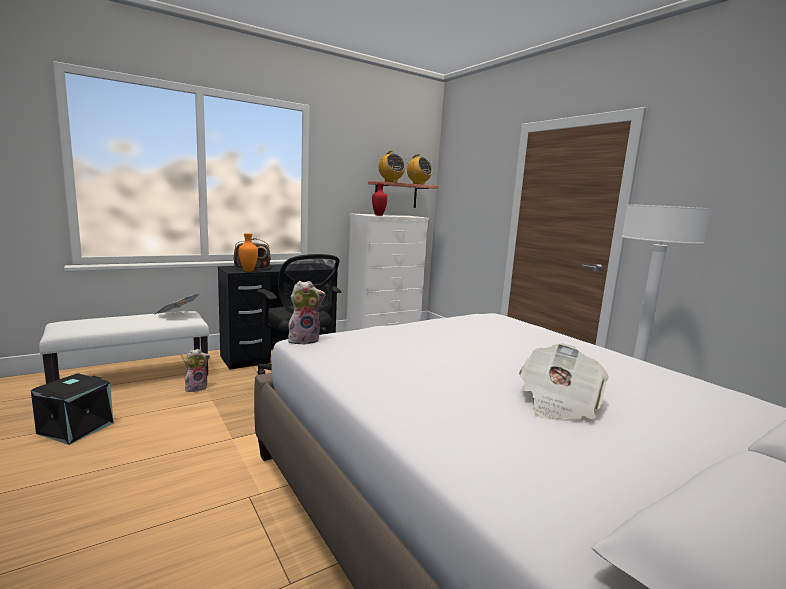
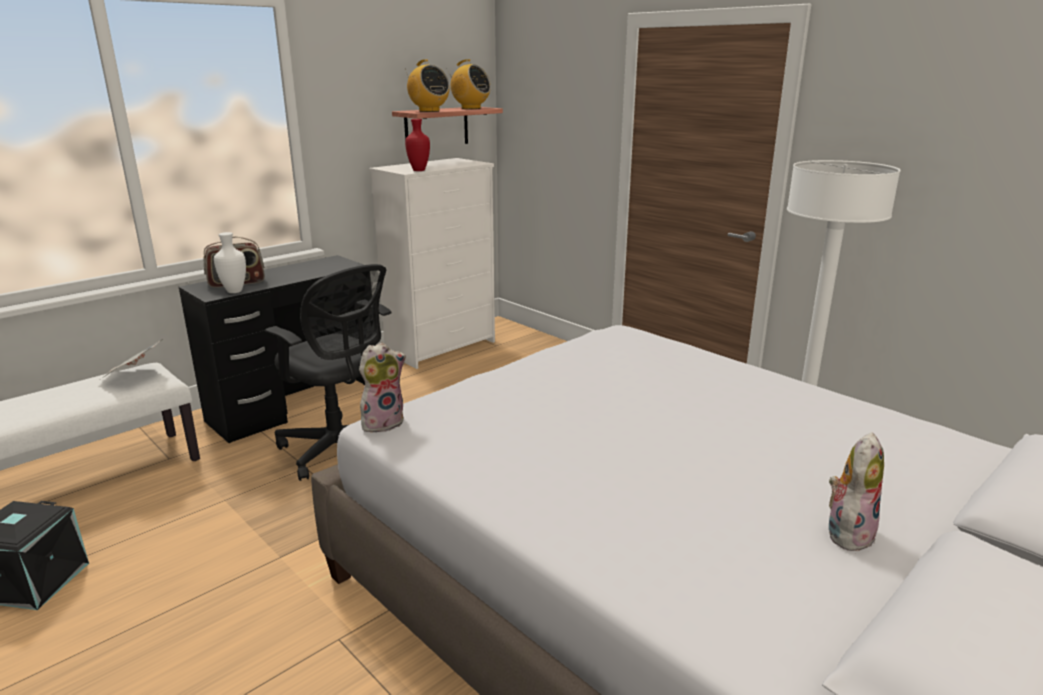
camera: 10 degrees left, 10 degrees up
(196, 387) = (191, 483): plush toy -> plush toy (847, 532)
(248, 271) = (234, 292): orange vase -> white vase
(558, 403) = (739, 480): newspaper -> none

